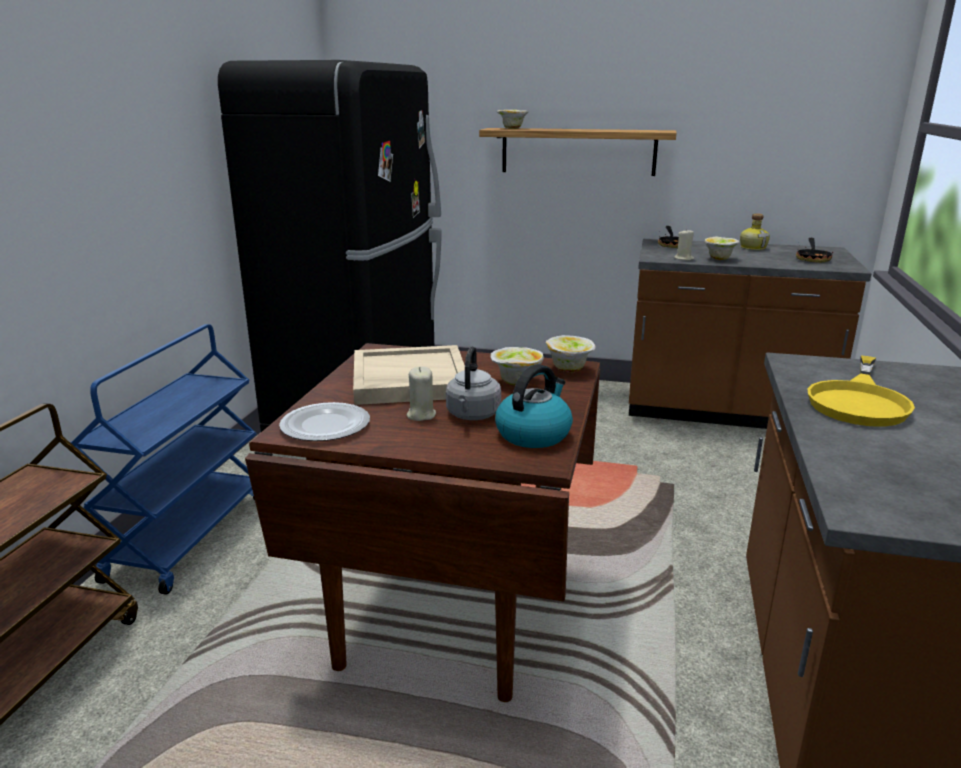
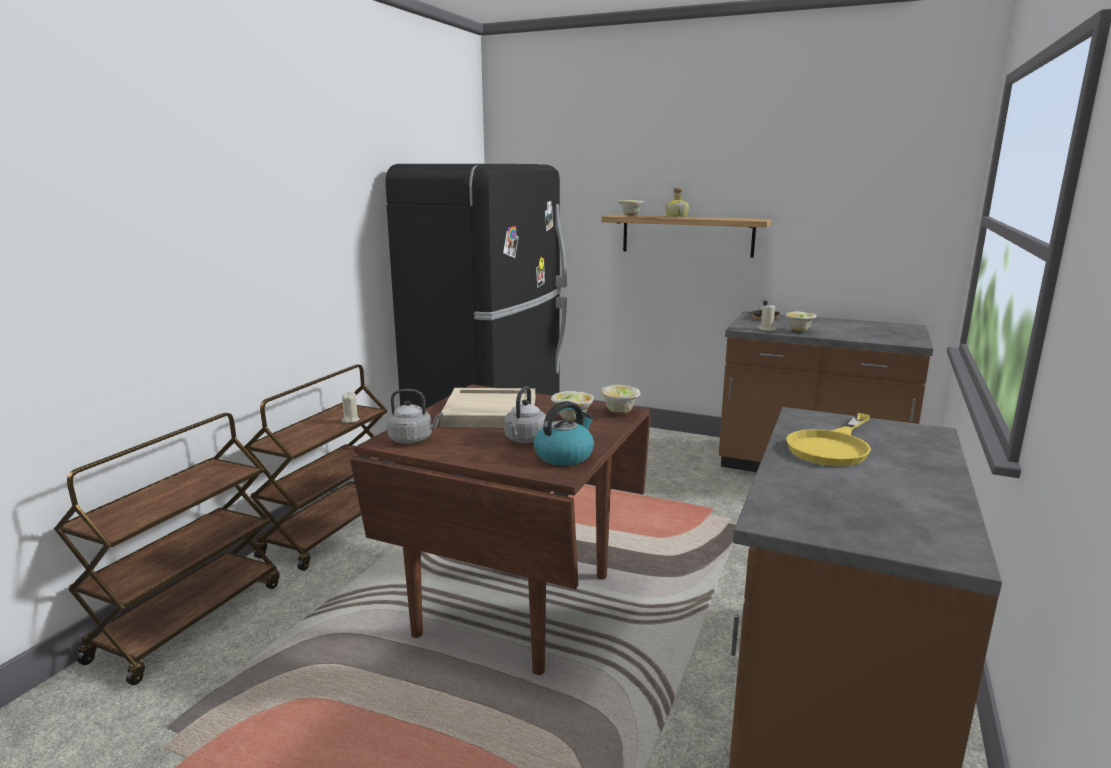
camera: 10 degrees right, 5 degrees down
(188, 535) = (330, 530): blue cart -> brown cart
(326, 425) = (413, 439): plate -> grey kettle
(421, 415) = (486, 437): beige candle -> beige candle (350, 420)
(753, 248) = (838, 322): bottle -> bottle (677, 217)
(813, 259) = (887, 334): frying pan -> none

